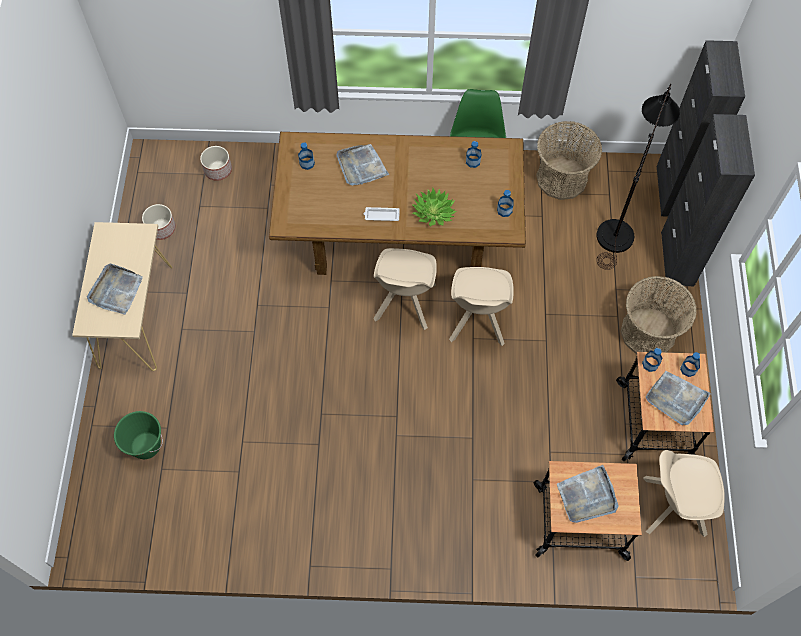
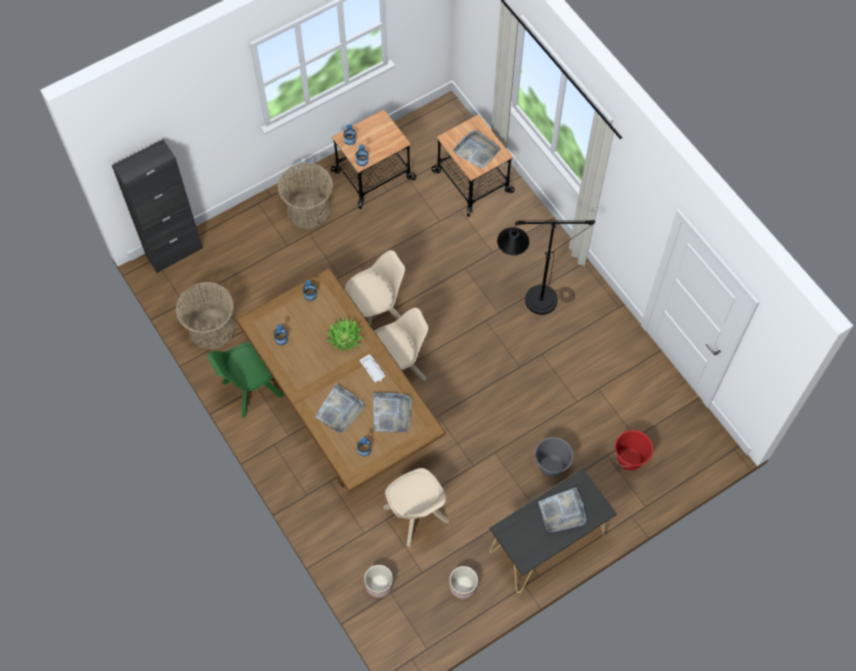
camera: 125 degrees left, 0 degrees up
(136, 316) = (546, 544): beige console table -> black console table
(146, 446) = (629, 459): green bucket -> red bucket
(200, 370) = (551, 466): none -> grey bucket
(618, 227) = (232, 270): black floor lamp -> black floor lamp (531, 302)
(671, 505) = (424, 141): beige chair -> beige chair (417, 516)
(676, 399) = (376, 137): grey tray -> grey tray (392, 413)
(677, 259) = (234, 221): black cabinet -> none

